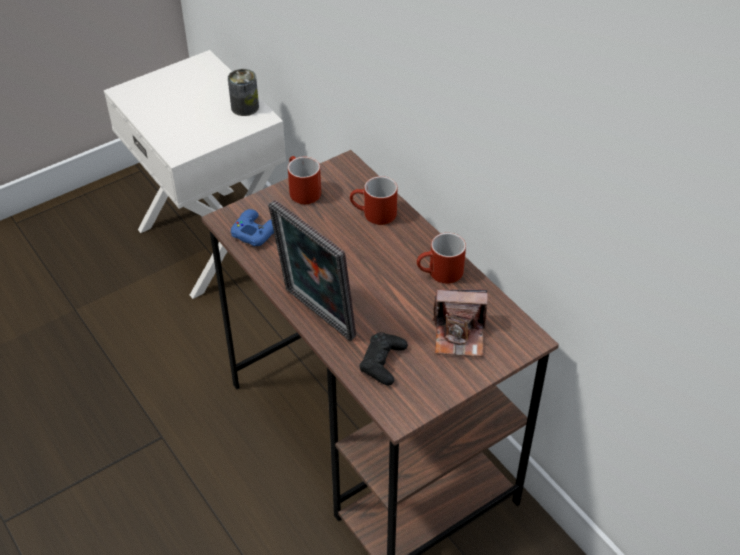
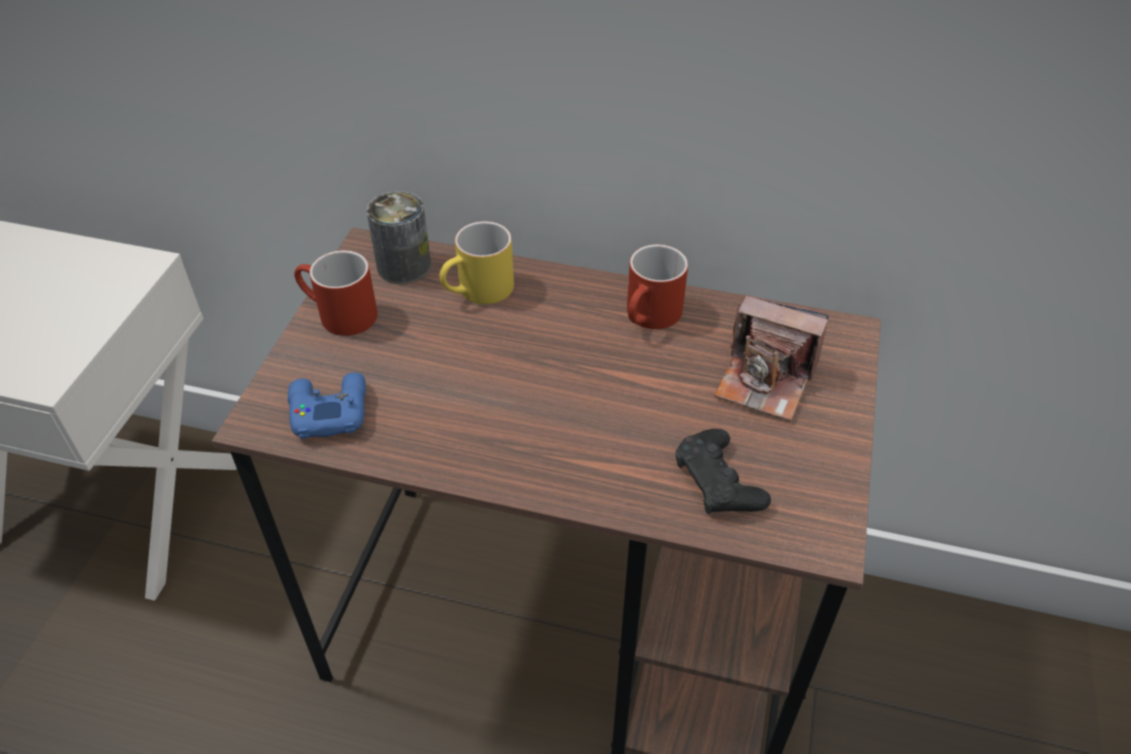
camera: 40 degrees left, 0 degrees up
(245, 107) = (100, 263): can -> can (404, 266)
(315, 316) = (553, 477): picture frame -> none
(373, 214) = (478, 292): red mug -> yellow mug
(459, 335) = (765, 380): camera -> camera turned 60 degrees clockwise

